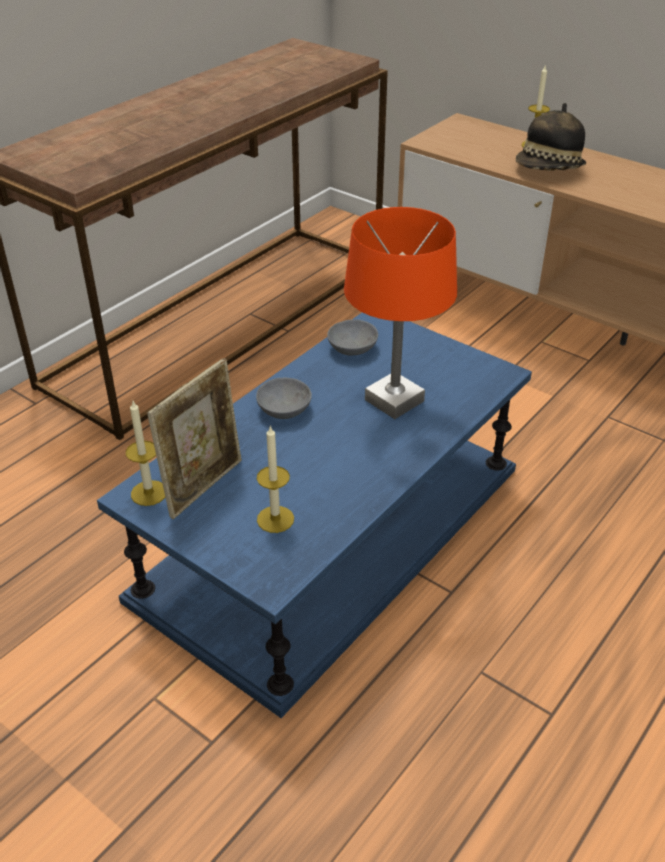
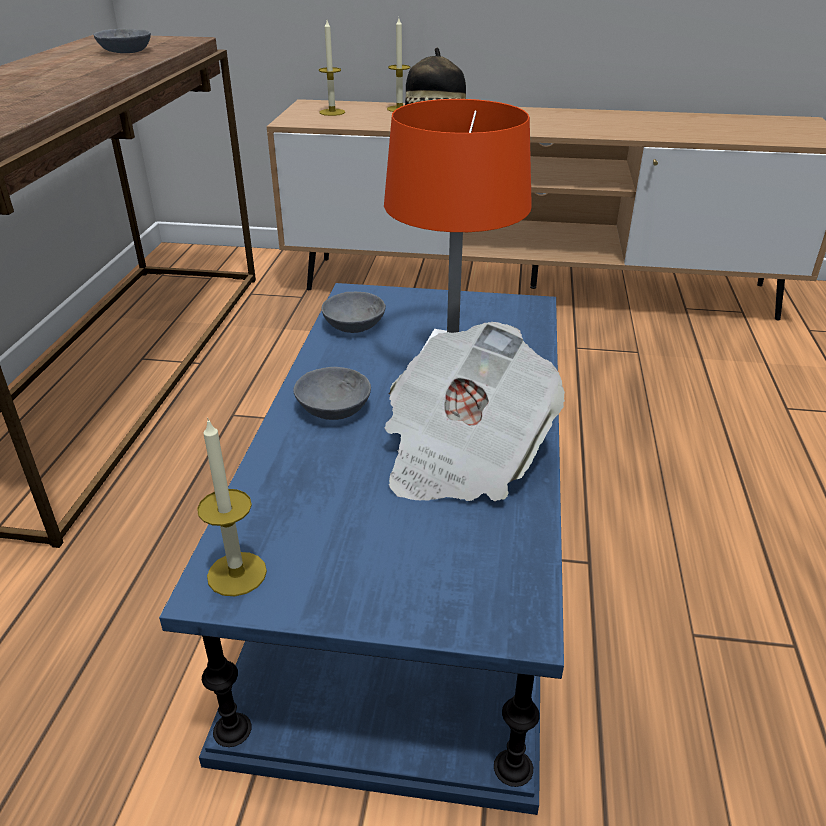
camera: 30 degrees left, 5 degrees down
(204, 486) = (310, 533): picture frame -> none
(275, 519) = (444, 537): candle -> candle (332, 112)
(291, 71) = (124, 52): none -> grey bowl
(336, 471) = (462, 453): none -> newspaper

